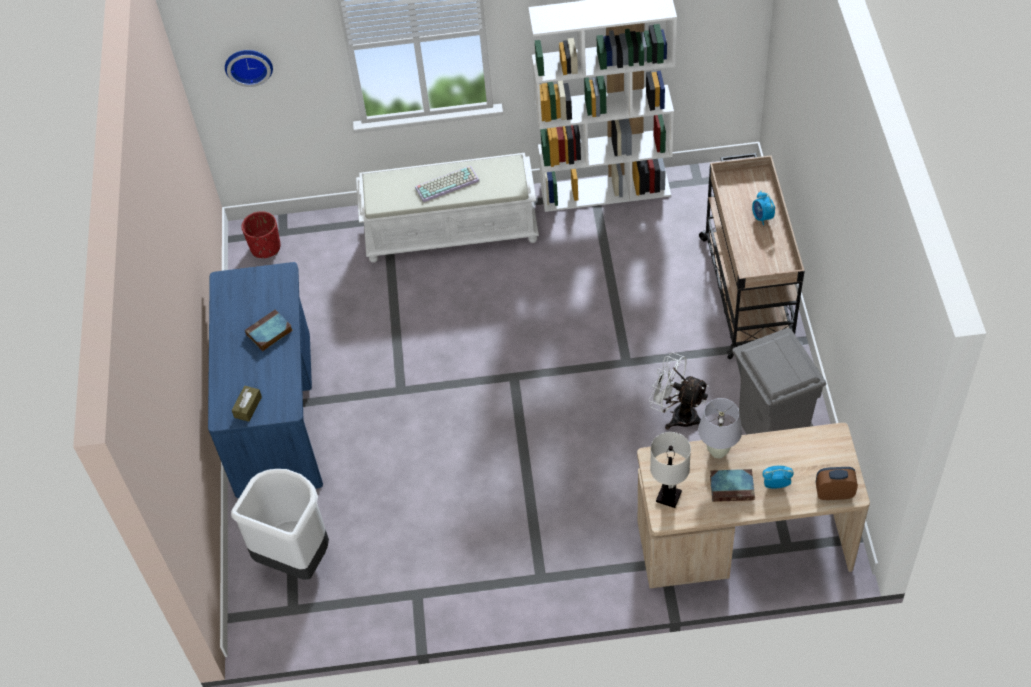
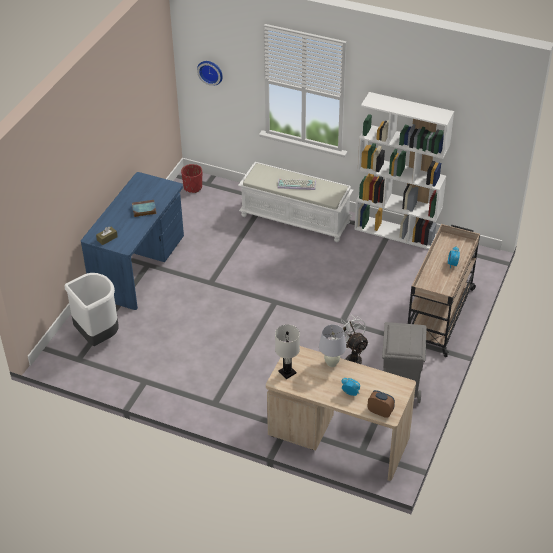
camera: 25 degrees right, 10 degrees down
(732, 487) = (326, 383): book -> none

